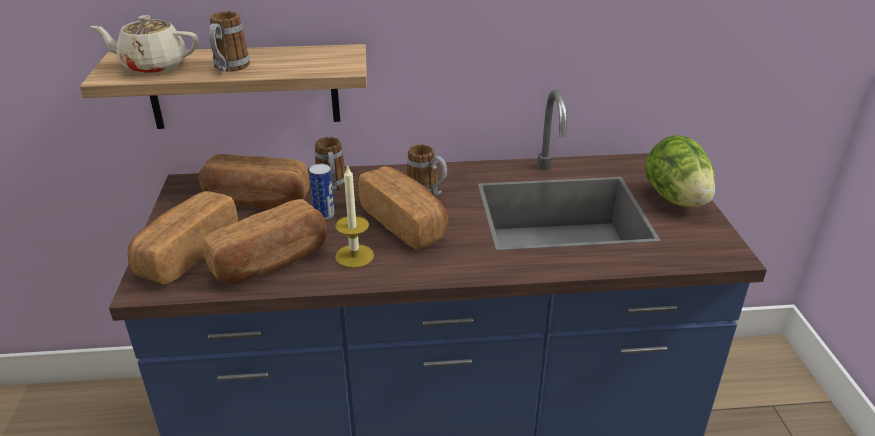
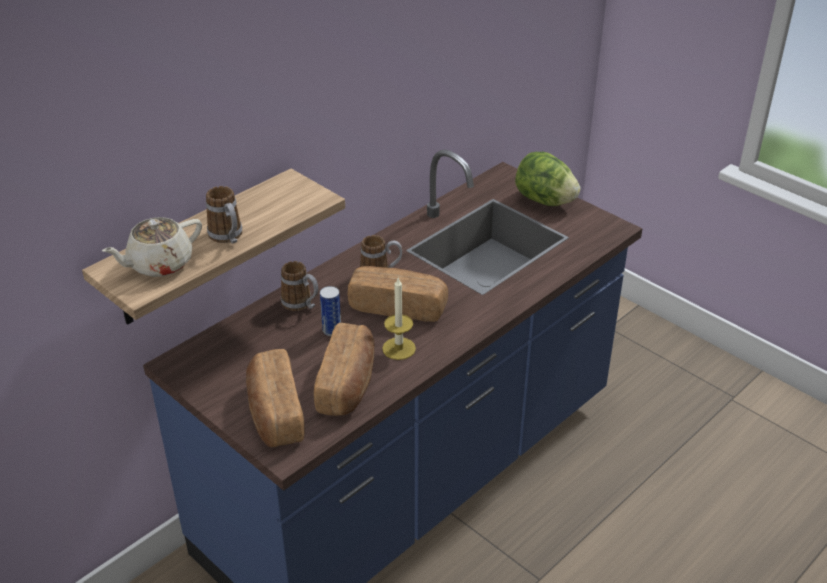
camera: 40 degrees left, 5 degrees up
(256, 201) = (261, 347): bread -> none

